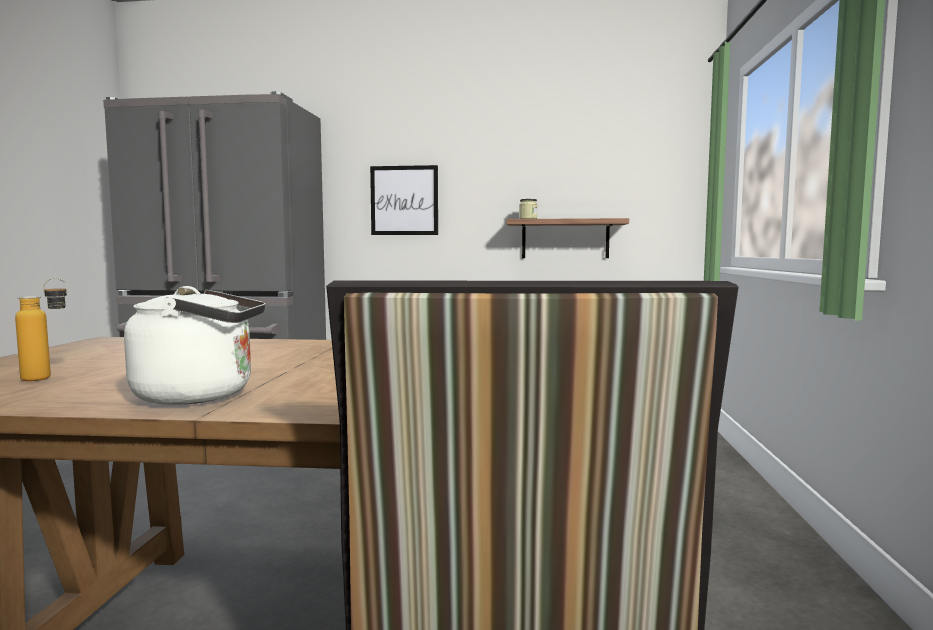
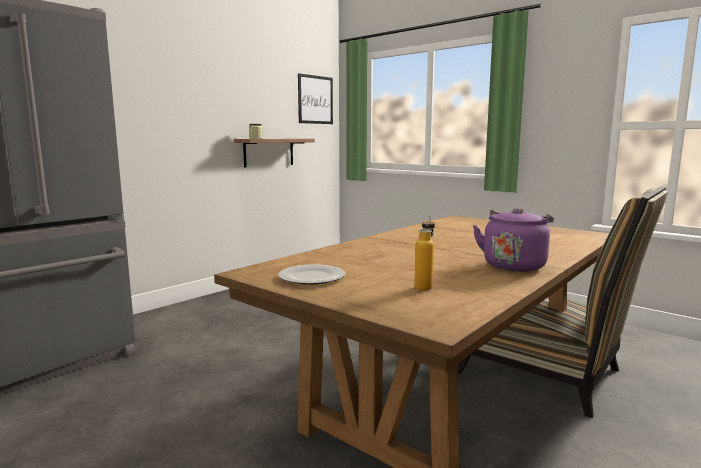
camera: 55 degrees left, 5 degrees up
(89, 351) = (312, 277): none -> plate
(202, 395) = (514, 265): white kettle -> purple kettle
(404, 200) = (153, 120): picture -> picture (315, 100)

